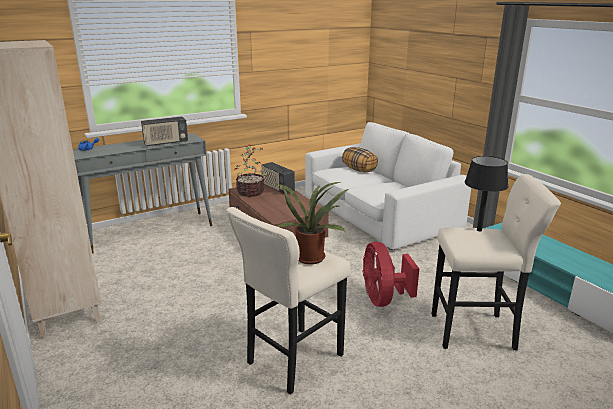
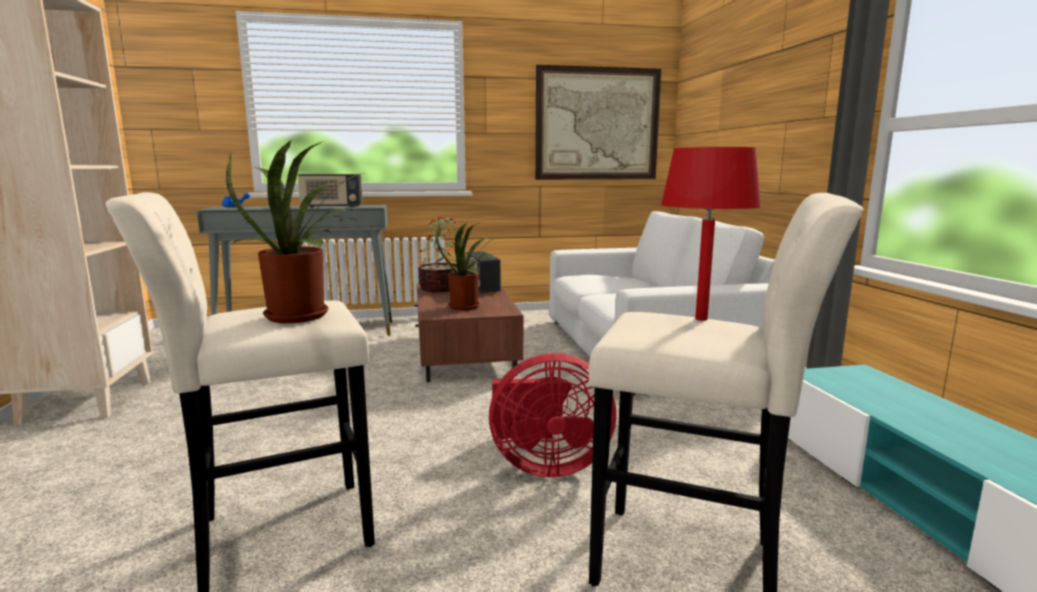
camera: 20 degrees right, 10 degrees down
(288, 208) = (467, 306): none -> potted plant
(323, 59) = (597, 124): none -> picture
(359, 170) = (625, 279): pillow -> none
(383, 299) = (545, 465): red fan -> red fan turned 105 degrees counterclockwise
(479, 230) = (700, 319): black table lamp -> red table lamp

